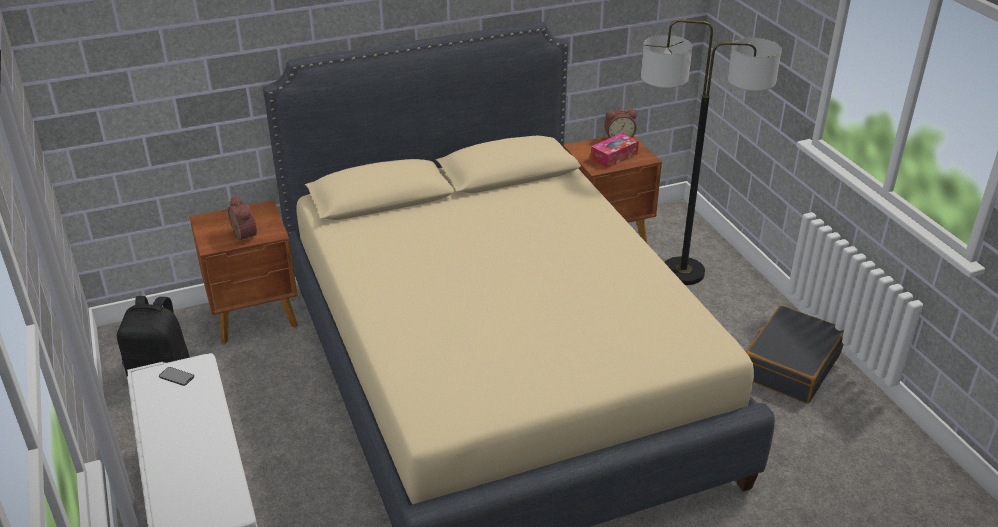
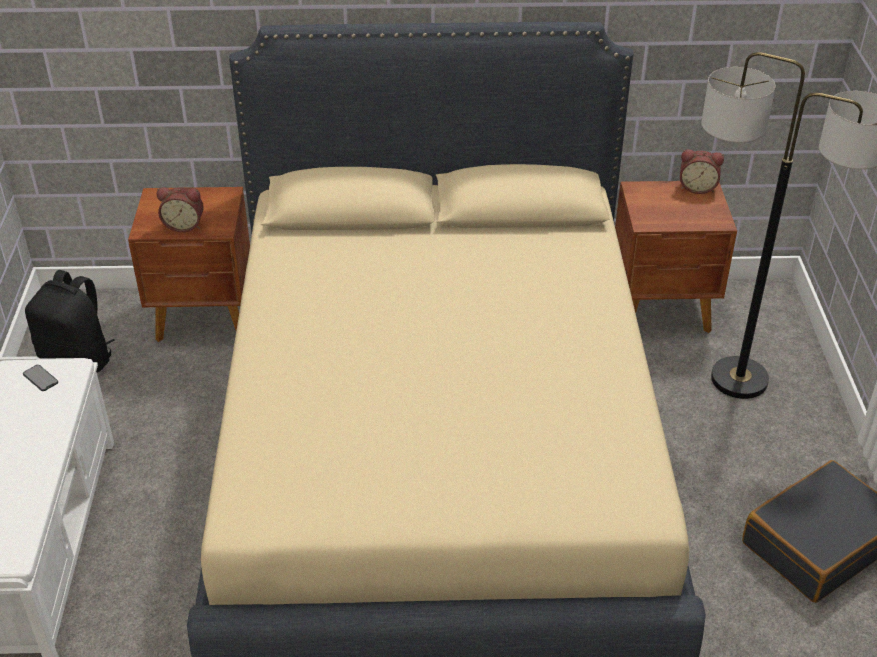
camera: 20 degrees right, 5 degrees up
(242, 236) = (184, 225): alarm clock -> alarm clock turned 105 degrees clockwise
(614, 157) = (677, 211): tissue box -> none

